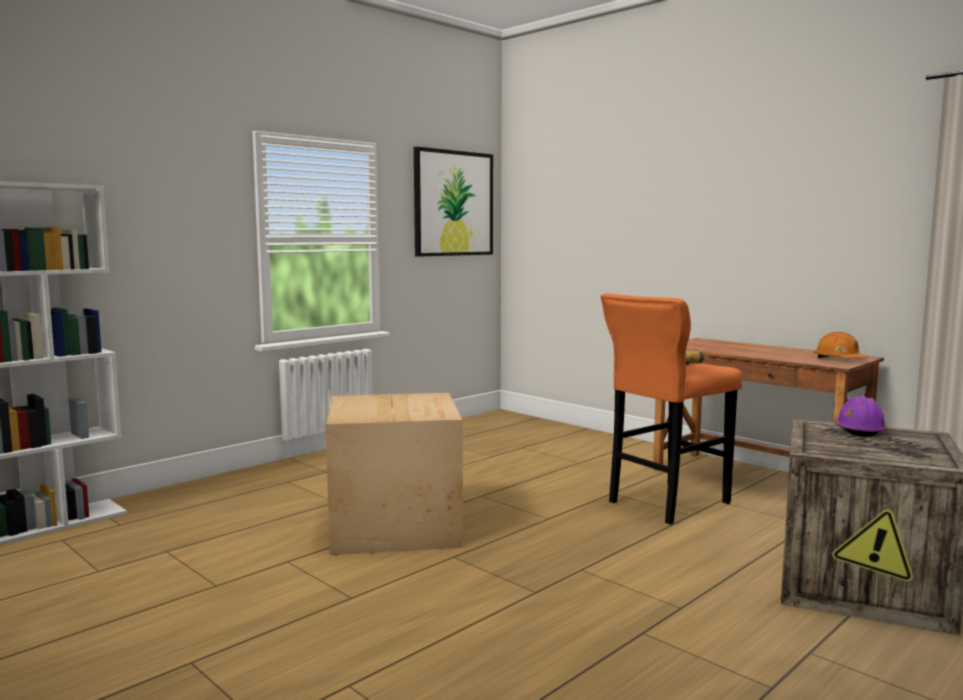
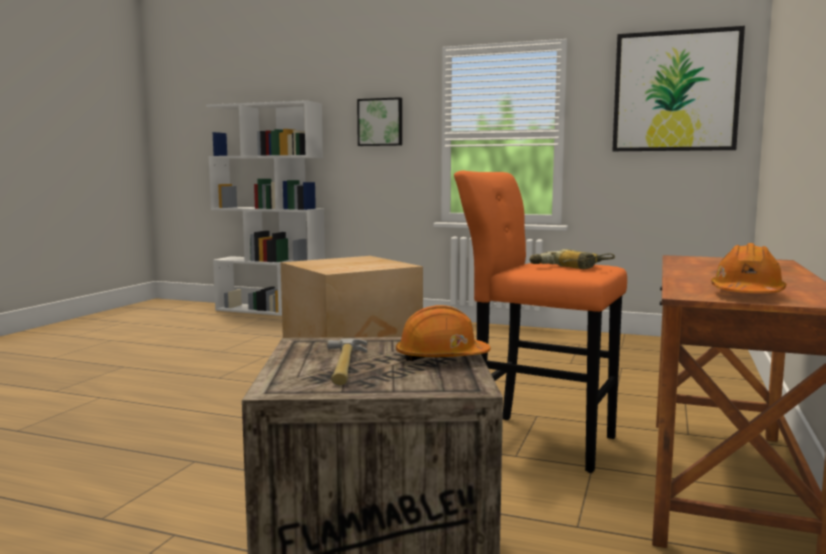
camera: 65 degrees right, 0 degrees up
(177, 219) = (380, 122): none -> picture
(860, 430) = (441, 358): purple hard hat -> orange hard hat
(883, 448) = (343, 365): none -> hammer

